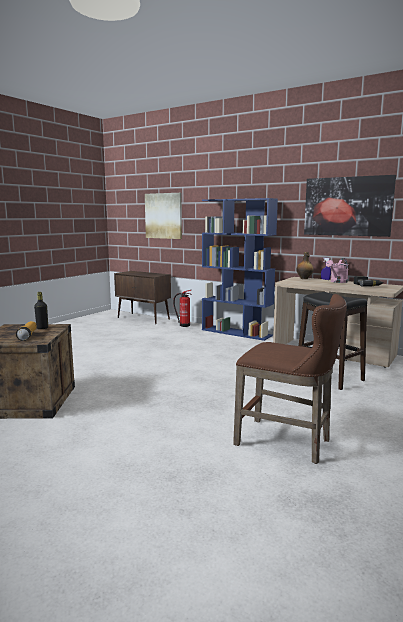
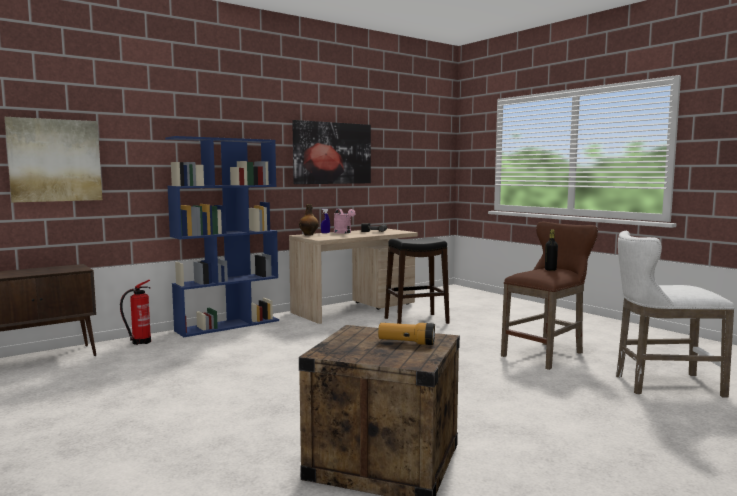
camera: 70 degrees left, 5 degrees down
(42, 328) = (360, 336): black bottle -> black bottle (550, 270)
(234, 518) = (661, 385): none -> white stool

